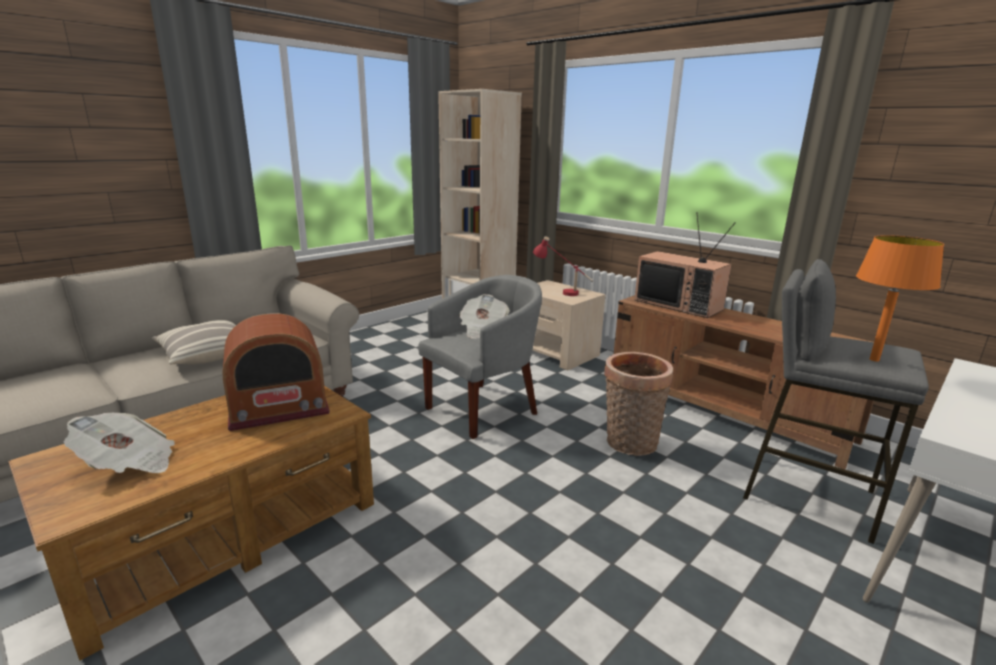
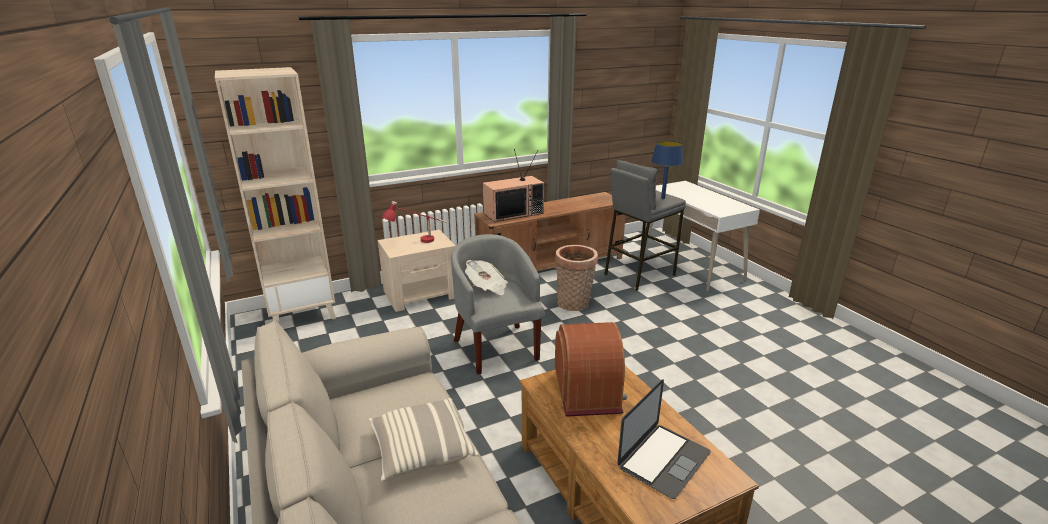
camera: 70 degrees left, 5 degrees up
(129, 464) = (663, 459): newspaper -> laptop
(874, 359) = (662, 198): orange table lamp -> blue table lamp

